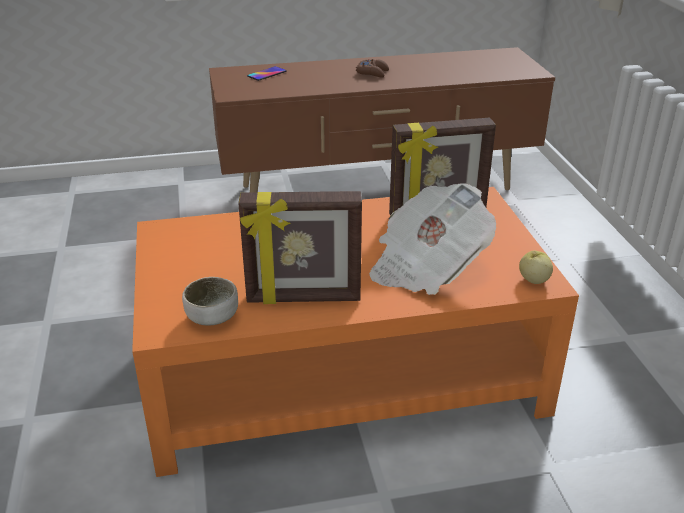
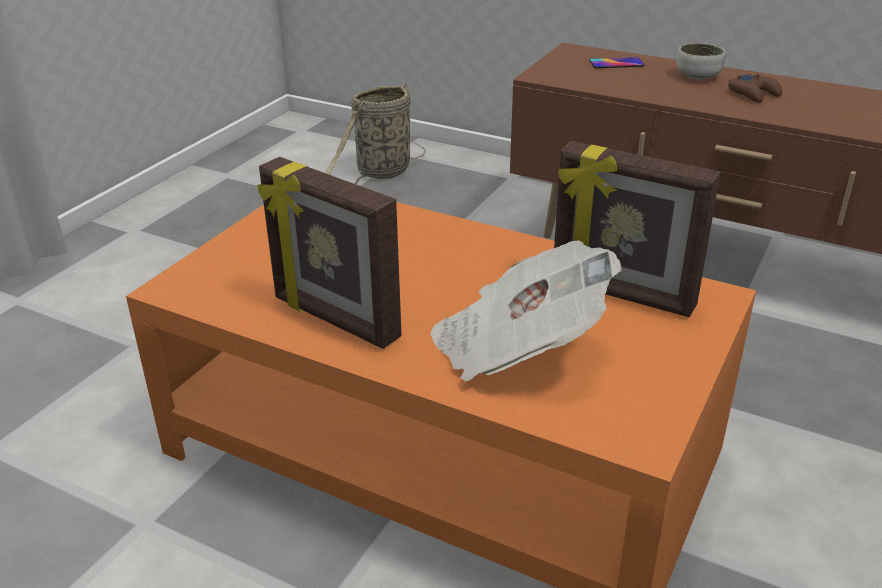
camera: 40 degrees right, 0 degrees up
(74, 213) = (381, 173): none -> basket
(212, 317) = (229, 297): bowl -> bowl (698, 76)
(533, 280) = (631, 429): apple -> none

